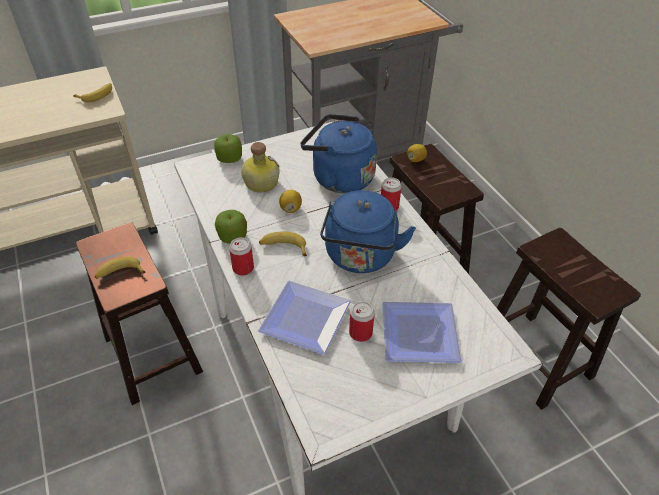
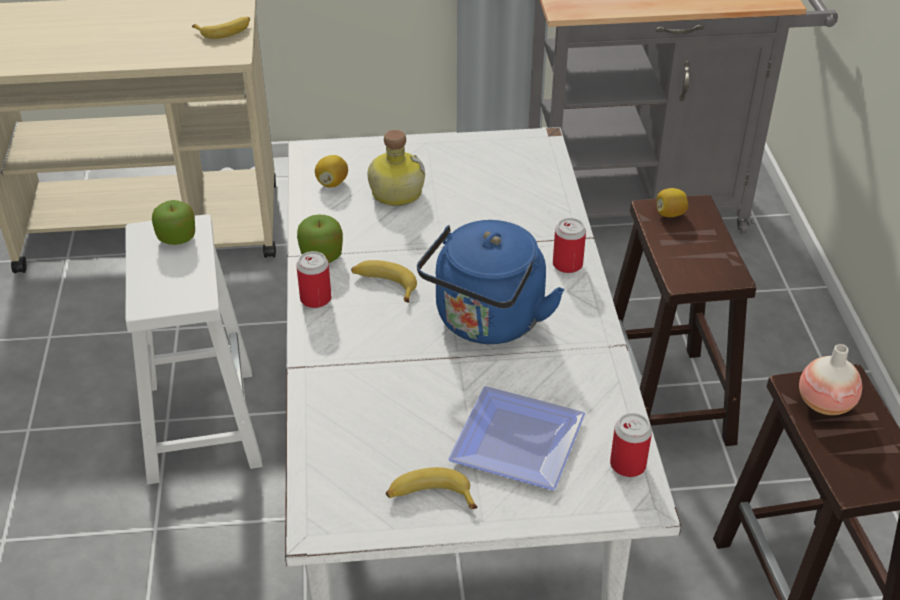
camera: 20 degrees right, 5 degrees down
(119, 273) = (165, 276): banana -> banana (430, 497)
(151, 353) = (201, 422): brown stool -> white stool
(229, 158) = (368, 151): apple -> apple (177, 237)
(290, 209) = (420, 236): lemon -> lemon (332, 183)
(306, 321) = (367, 386): plate -> none
(339, 178) = (513, 209): blue kettle -> none
(360, 333) = (434, 418): can -> can (628, 464)
(556, 256) = (825, 404): none -> vase

